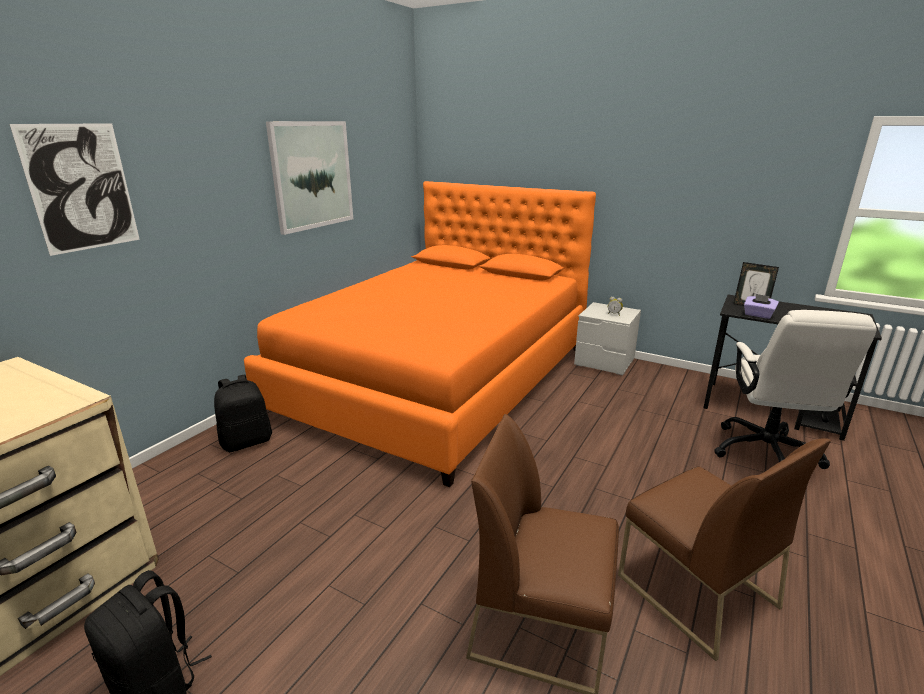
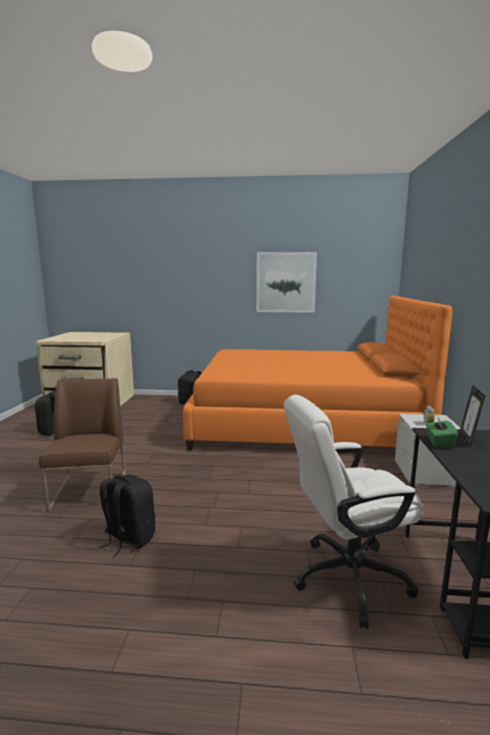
camera: 65 degrees right, 10 degrees down
(81, 188) = (163, 277): picture -> none
(695, 590) = (128, 539): brown chair -> black backpack
(758, 315) = (439, 442): purple tissue box -> green tissue box

